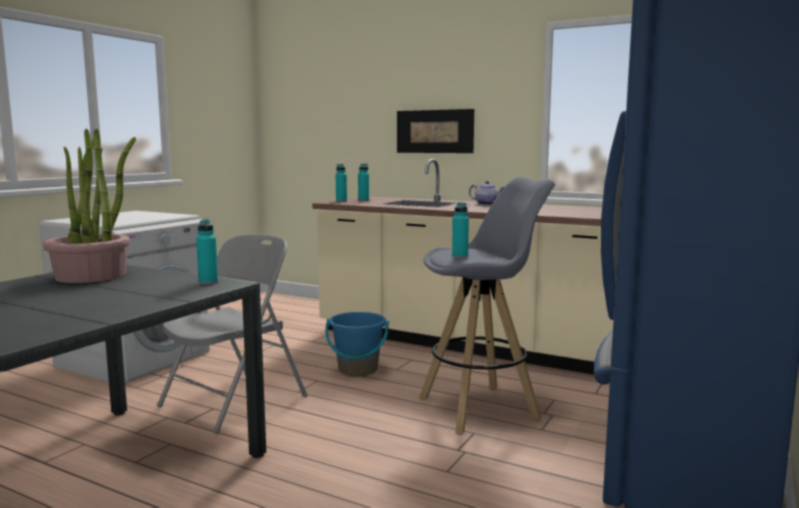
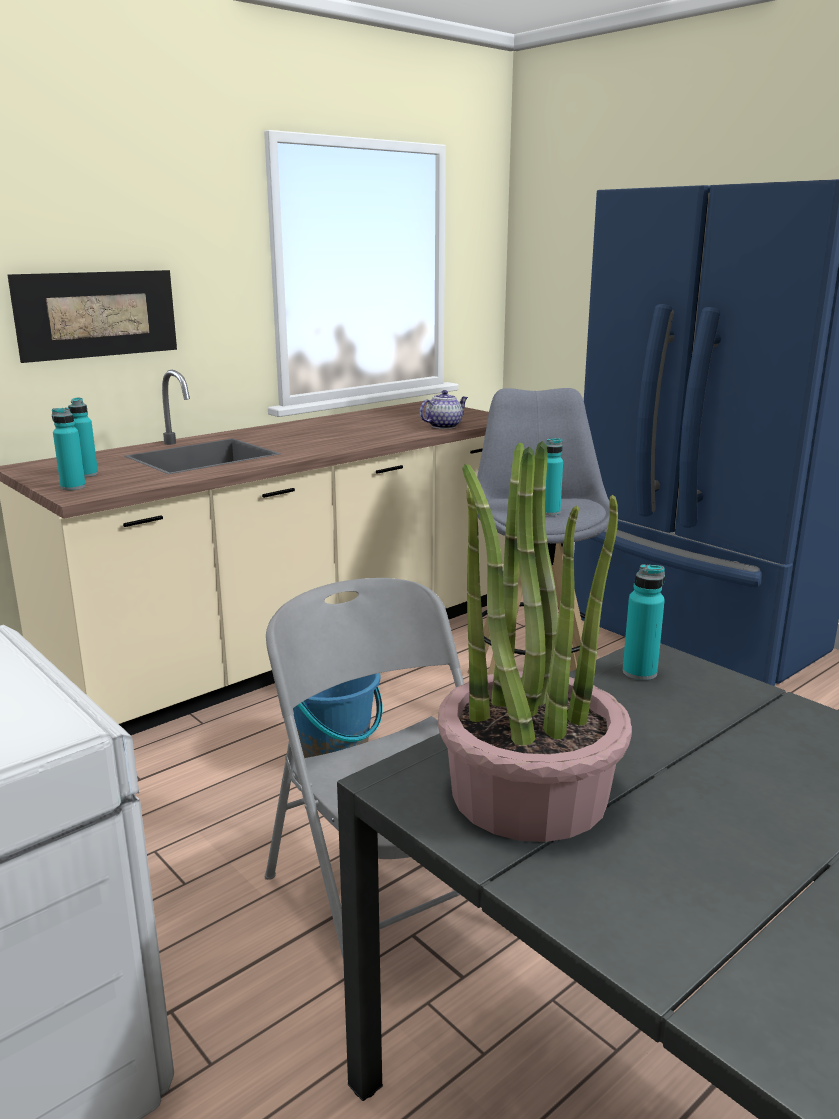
camera: 70 degrees left, 10 degrees up
(487, 204) = (276, 432): teapot -> teapot (444, 426)

